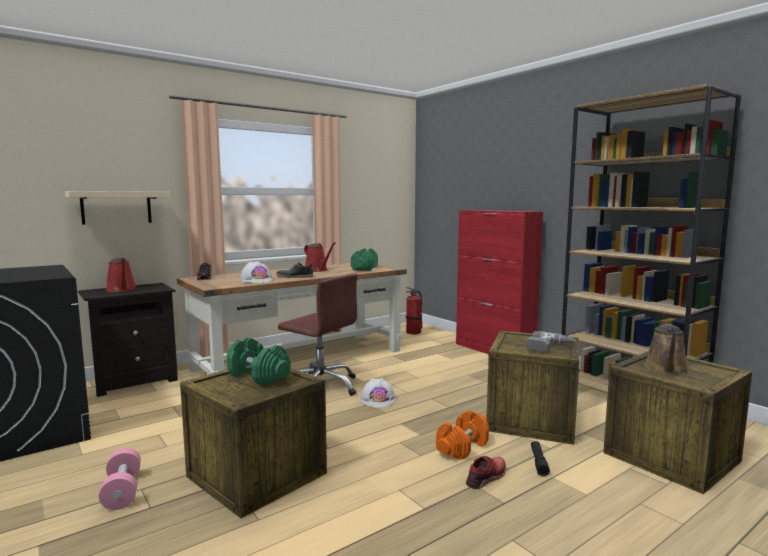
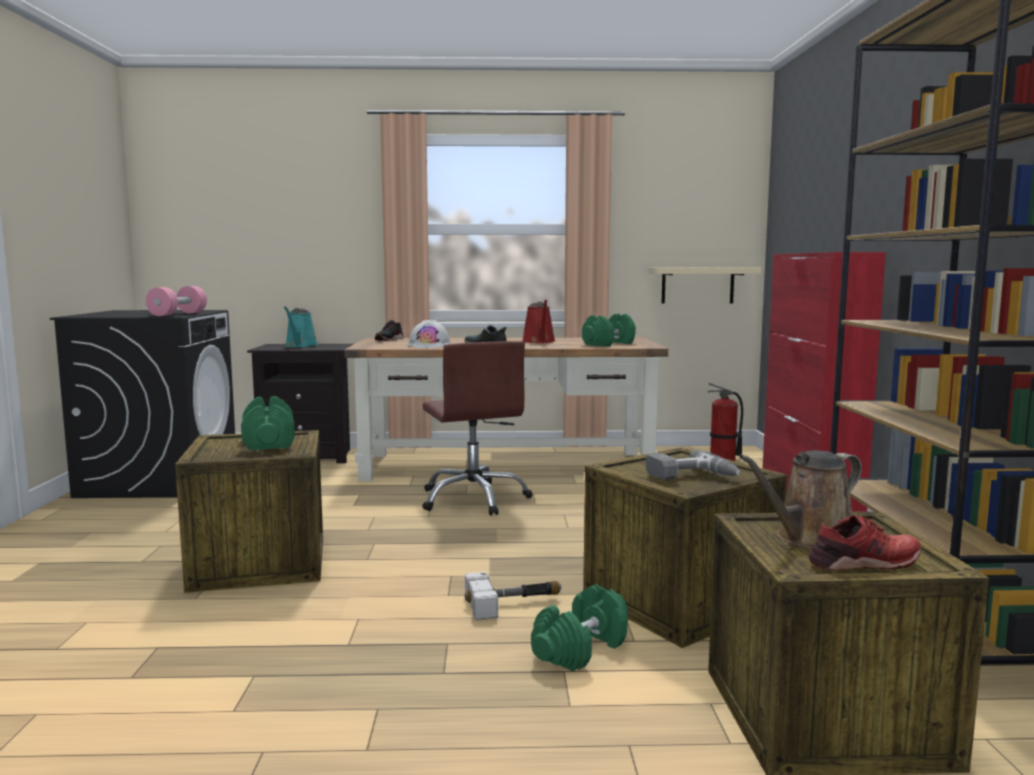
camera: 35 degrees right, 0 degrees up
(116, 207) = (310, 250): beige shelf -> beige shelf (697, 285)
(121, 289) = (300, 346): red watering can -> turquoise watering can
(122, 491) = (145, 543): pink dumbbell -> pink dumbbell (178, 314)
(378, 399) = (513, 526): white hard hat -> none
(462, 447) = (513, 603): orange dumbbell -> hammer
(487, 477) = (478, 641): red shoe -> red shoe (865, 562)
(538, 462) = (581, 649): black flashlight -> green dumbbell

